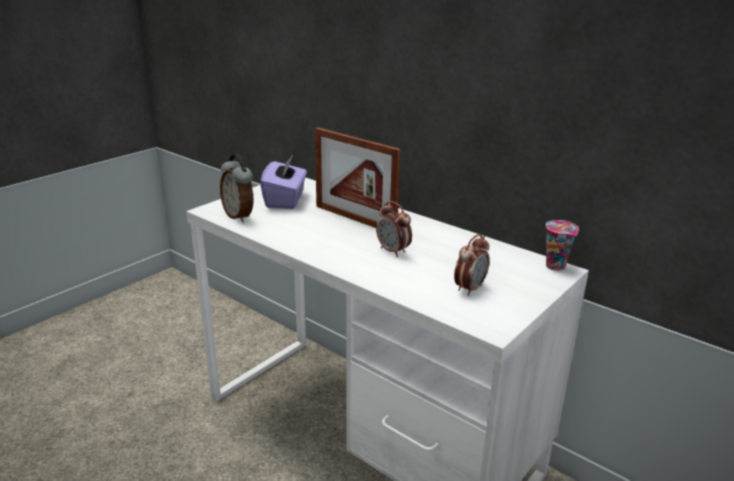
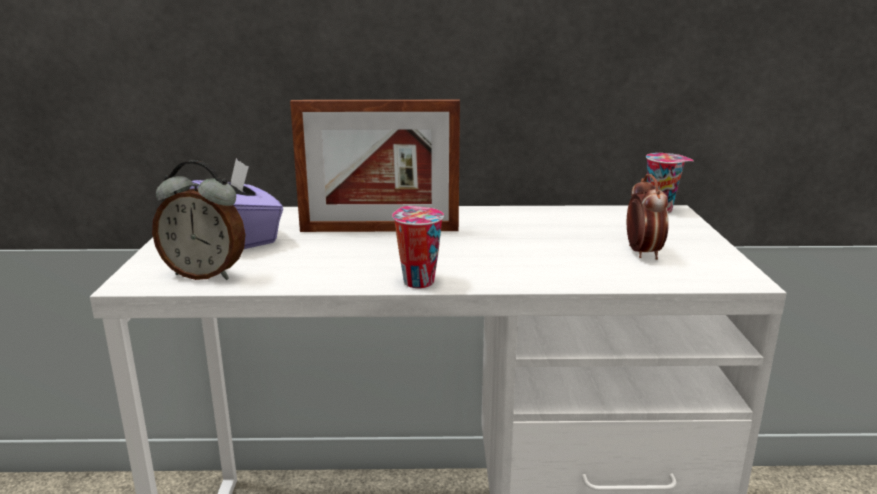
camera: 40 degrees left, 5 degrees down
(316, 255) = (416, 281): none -> cup
(393, 251) = (494, 246): alarm clock -> none

